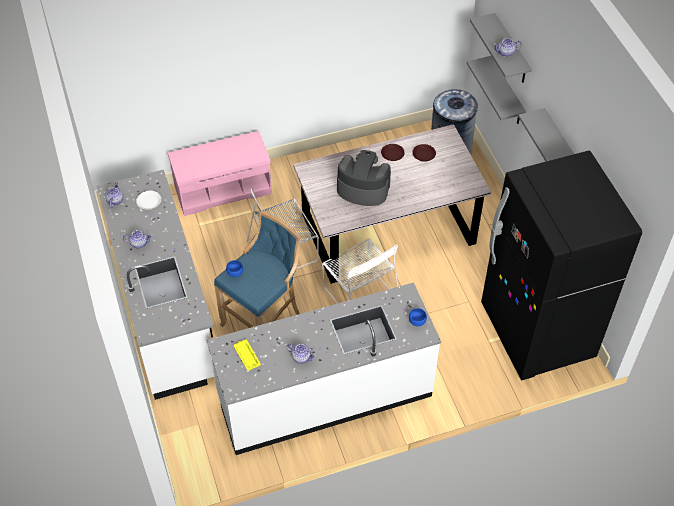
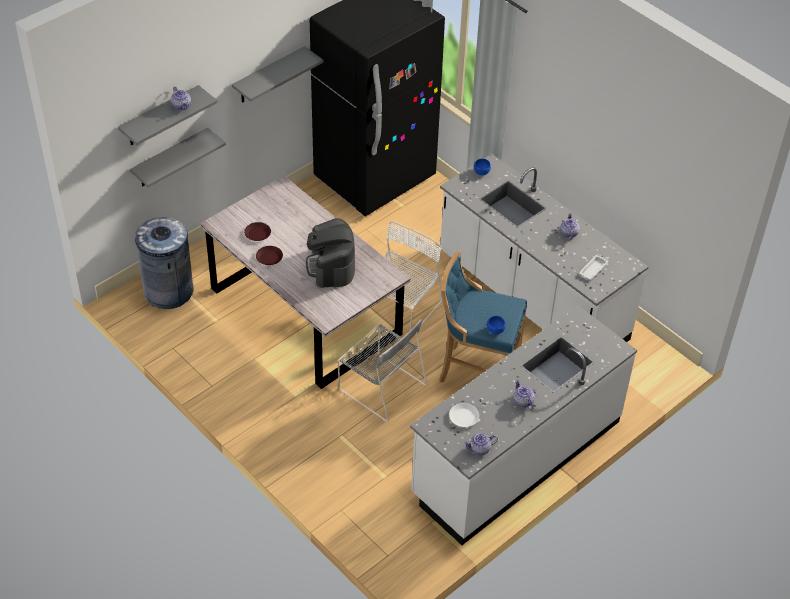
camera: 115 degrees left, 5 degrees down
(223, 189) = (320, 475): pink bench -> none
(246, 356) = (593, 269): yellow tray -> white tray

